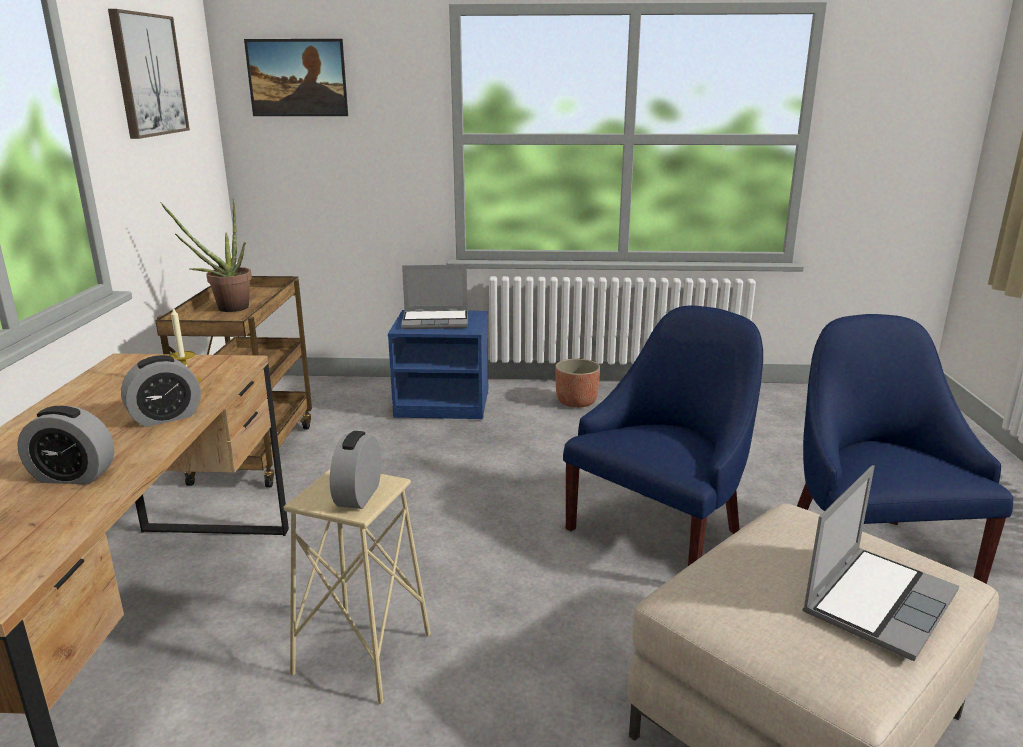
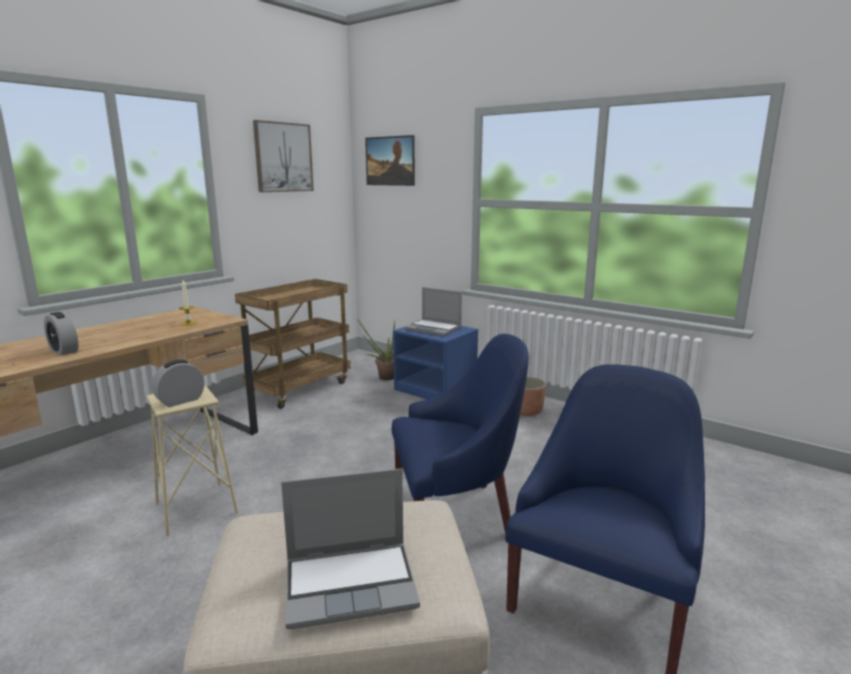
camera: 35 degrees right, 5 degrees down
(165, 417) = (145, 336): alarm clock -> none
(226, 308) = (288, 295): potted plant -> potted plant (383, 377)

